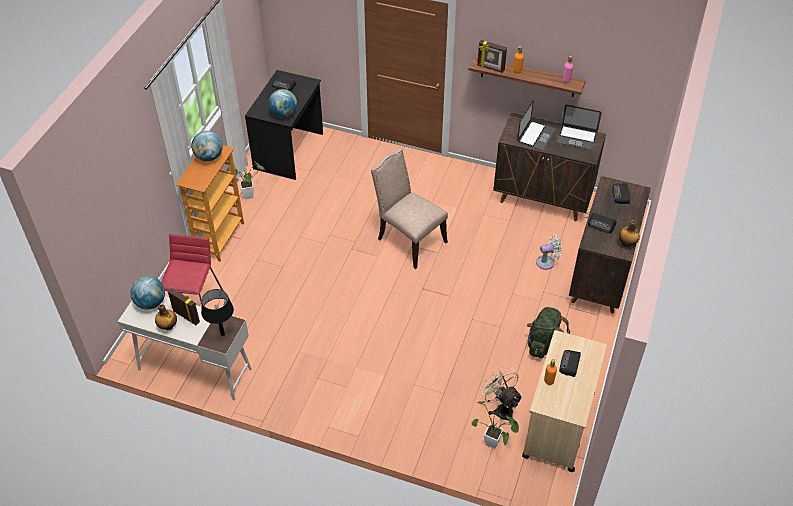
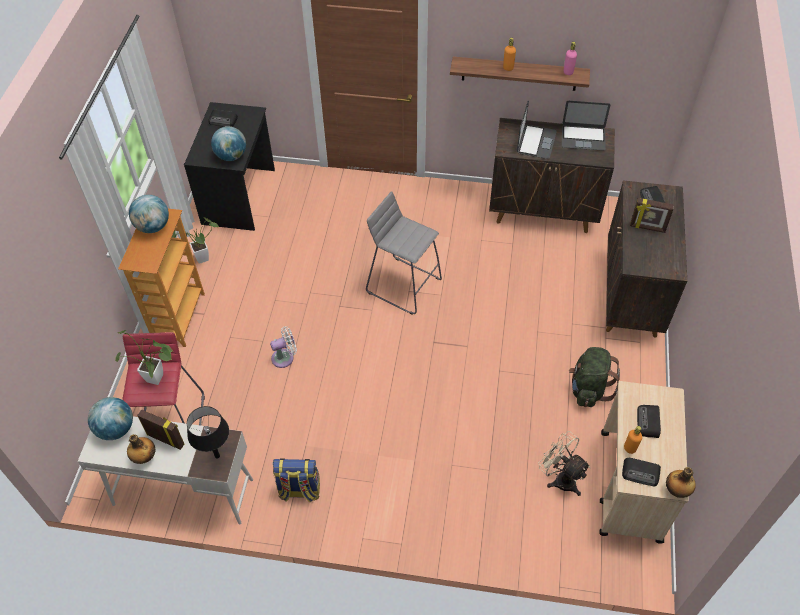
camera: 10 degrees left, 5 degrees up
(286, 383) = (299, 490): none -> backpack
(408, 240) = (403, 285): beige chair -> grey stool
(490, 68) = (476, 68): picture frame -> picture frame (647, 228)
(495, 444) = (564, 524): potted plant -> potted plant (158, 380)
(547, 262) = (567, 287): white fan -> white fan (285, 357)
(602, 225) = (641, 241): radio -> radio (641, 473)
(627, 244) = (676, 260): bottle -> bottle (676, 490)

